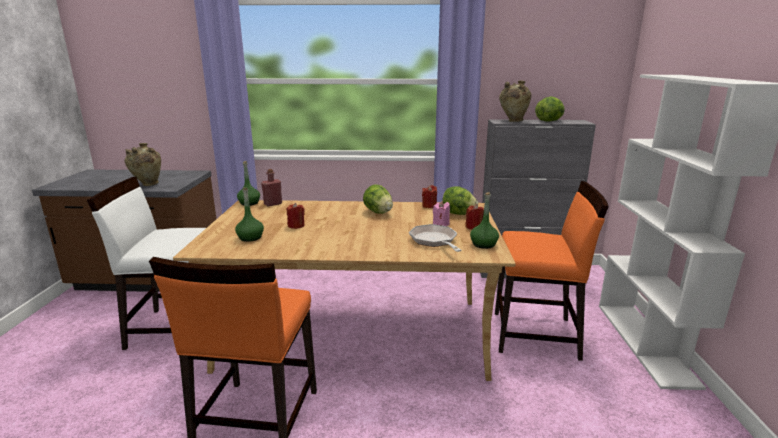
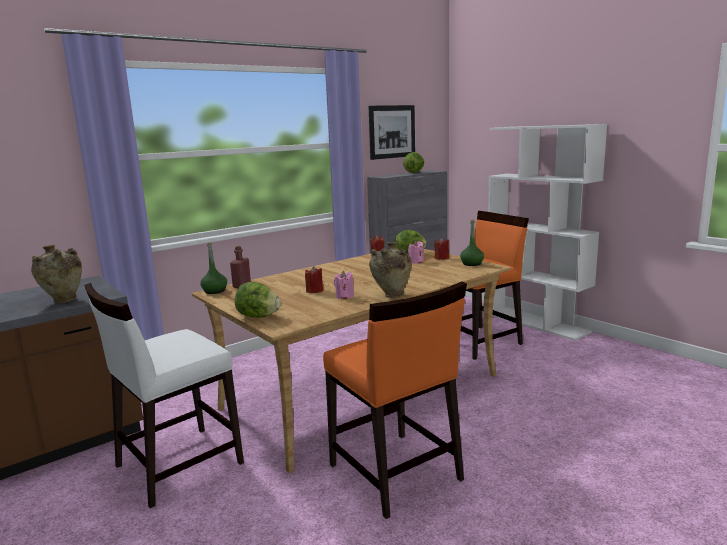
camera: 40 degrees left, 5 degrees down
(250, 237) = (301, 307): green bottle -> none
(297, 239) = (344, 296): none -> pink candle
(378, 212) = (352, 267): lettuce -> lettuce (258, 316)
(434, 241) = (440, 270): frying pan -> none
(513, 121) = (391, 175): beige vase -> beige vase (391, 296)
(535, 70) = (392, 131): none -> picture

